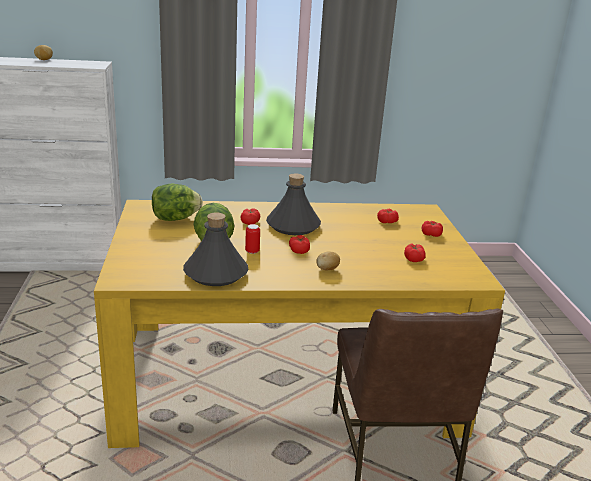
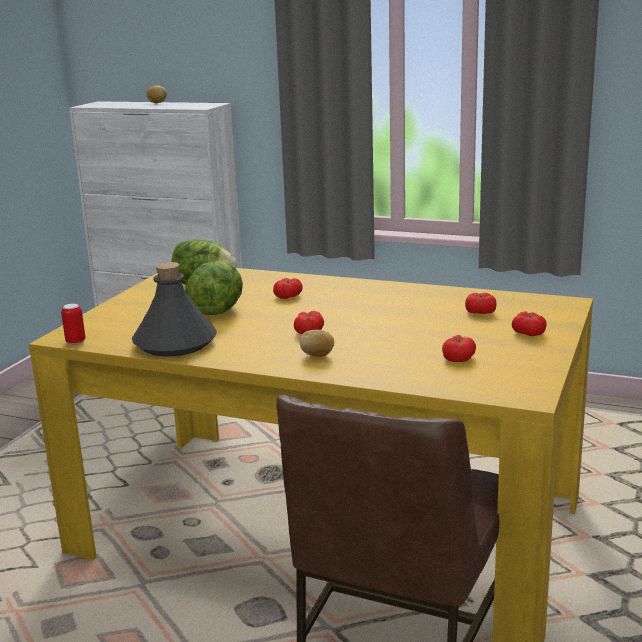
camera: 30 degrees right, 5 degrees down
(252, 251) = (248, 326): can -> can (75, 342)
(293, 226) = (337, 305): grey bottle -> none

